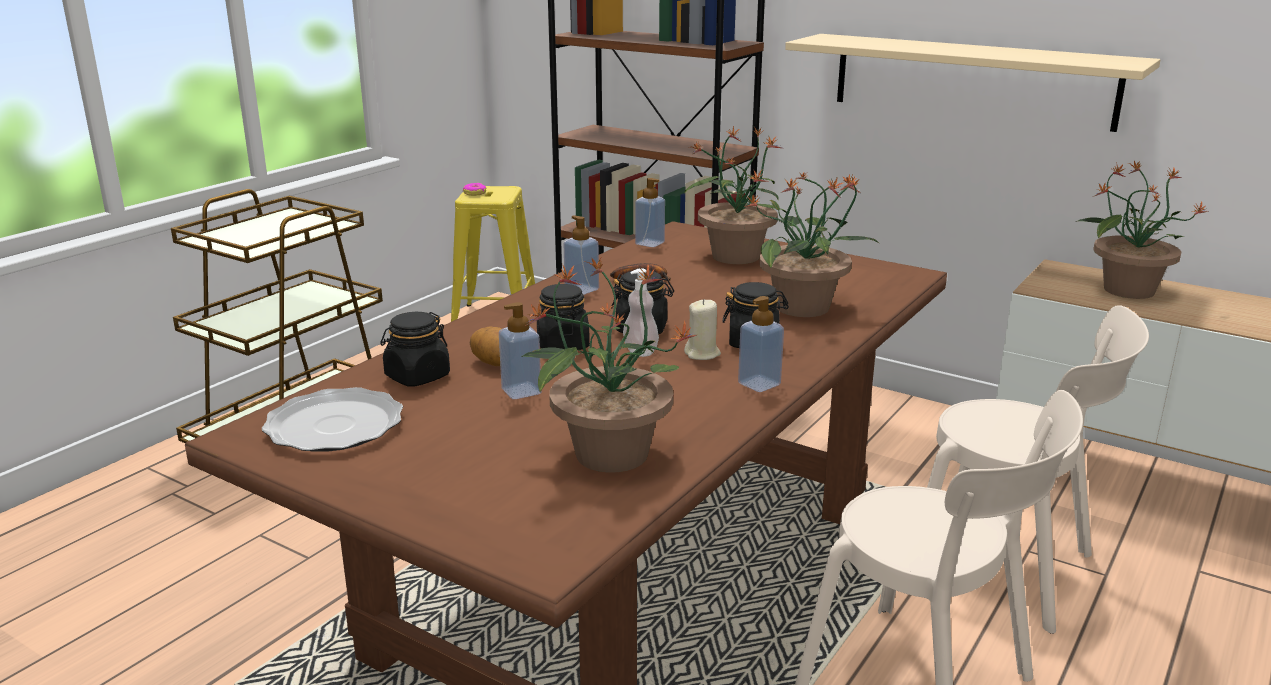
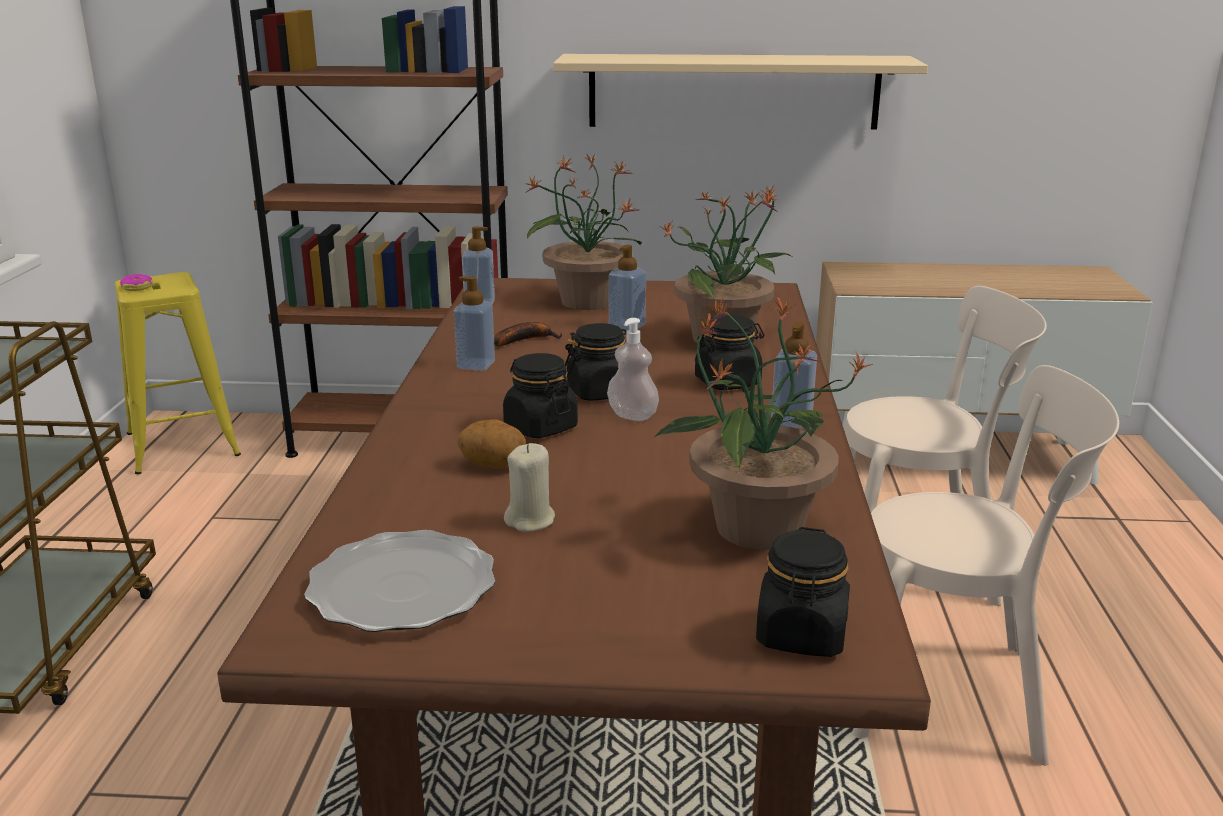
camera: 30 degrees left, 0 degrees up
(417, 377) = (423, 503): black jar -> black jar (801, 635)
(521, 391) = (569, 488): soap dispenser -> soap dispenser (627, 326)
(702, 354) = (697, 404): beige candle -> beige candle (530, 520)
(1126, 290) = (918, 276): potted plant -> none

